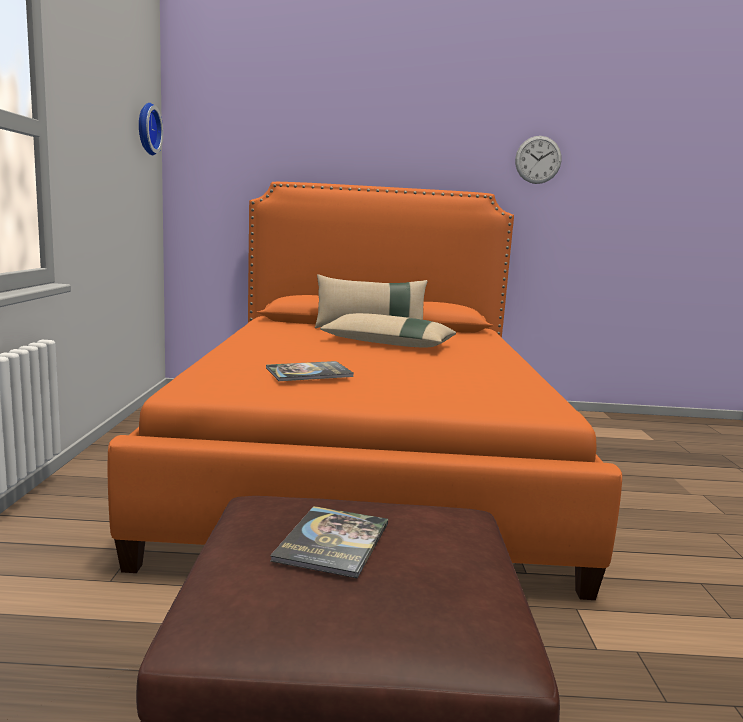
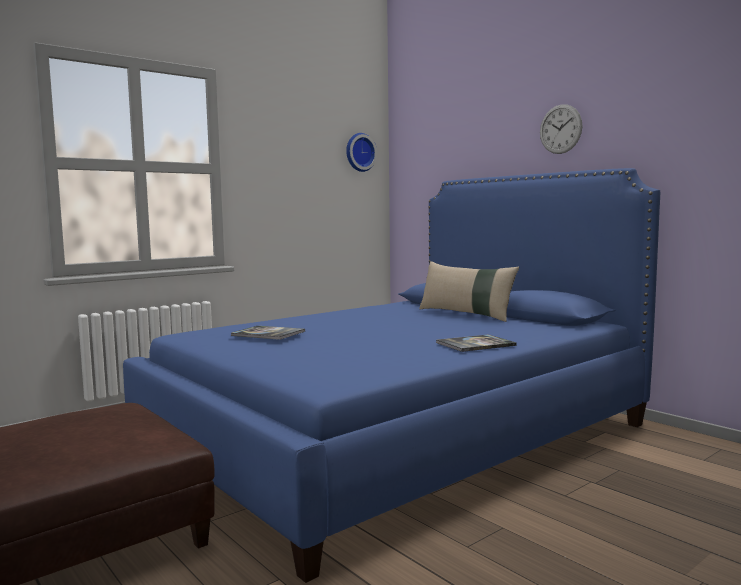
camera: 50 degrees right, 5 degrees down
(333, 542) = (70, 427): book -> book (475, 344)
(365, 462) = (397, 434): orange bed -> blue bed
(388, 344) = (429, 325): beige pillow -> none
(538, 160) = (700, 119): wall clock -> wall clock (560, 129)

